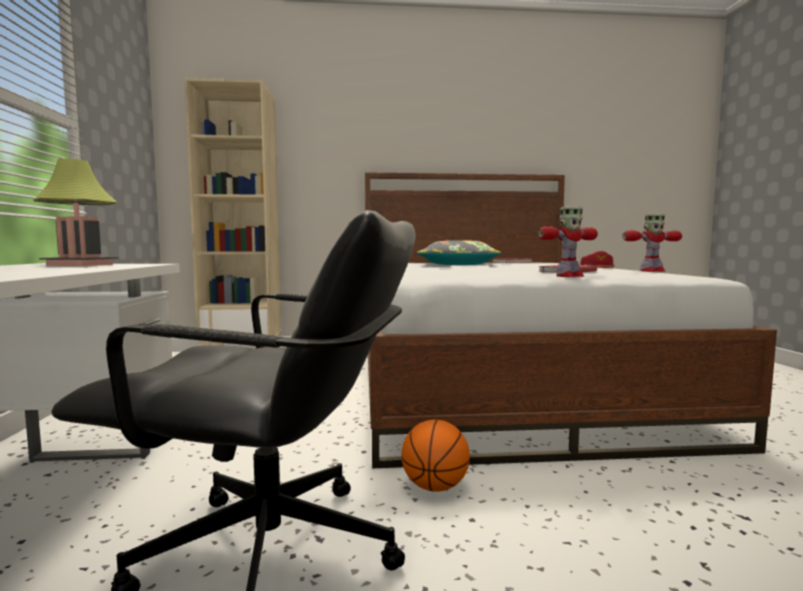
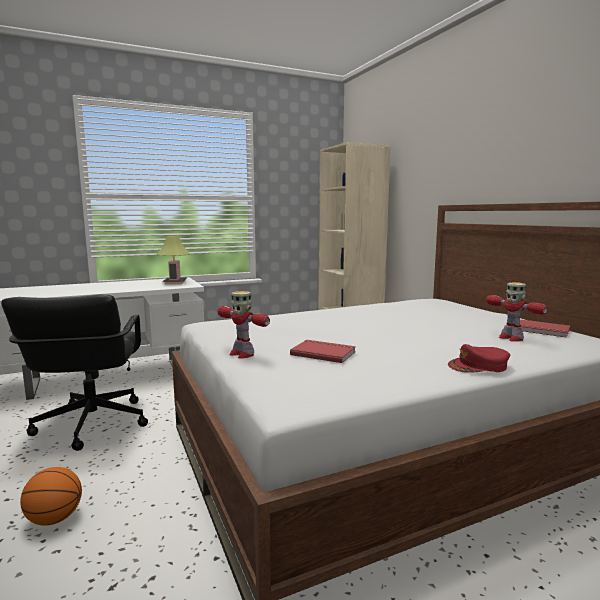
camera: 70 degrees right, 5 degrees up
(435, 487) = (155, 449): basketball -> basketball (54, 519)
(457, 265) = (423, 318): grey pillow -> none
(651, 271) = (387, 388): toy robot -> toy robot (510, 338)

